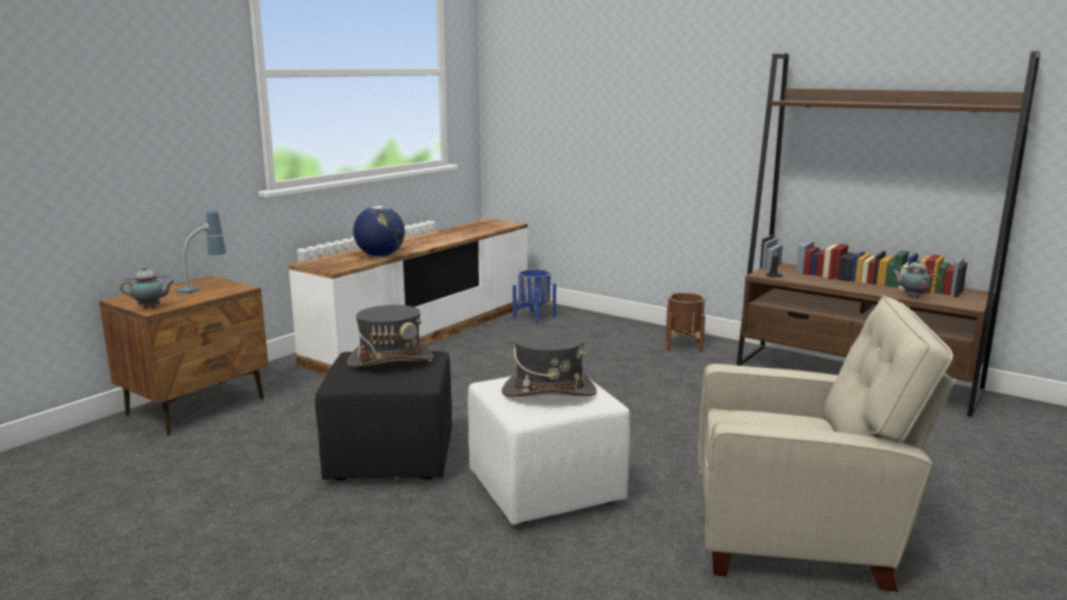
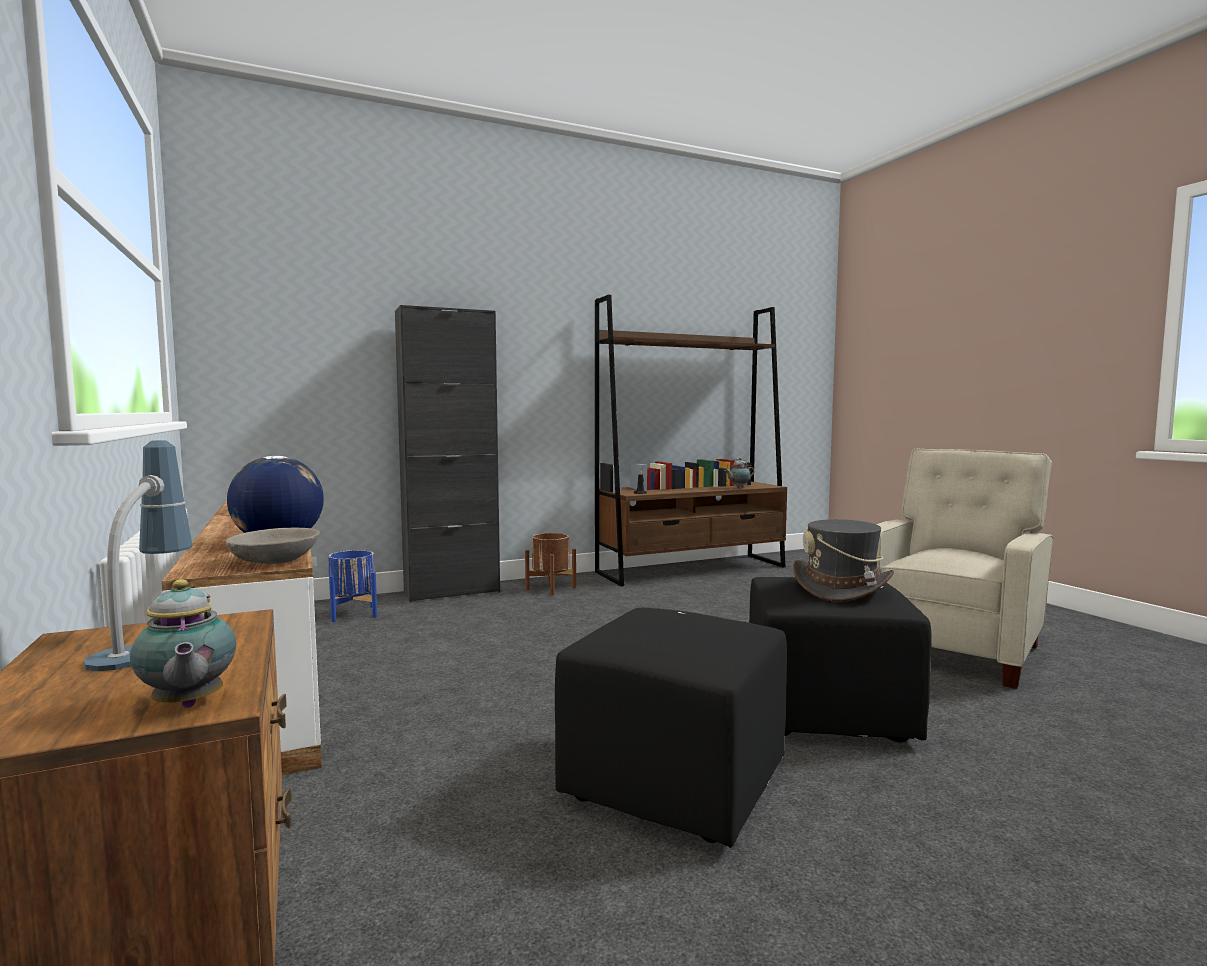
camera: 60 degrees left, 10 degrees down
(151, 308) = (187, 705): teapot -> teapot turned 135 degrees clockwise
(340, 266) = (275, 560): none -> grey bowl
(391, 360) = (664, 626): grey hat -> none
(547, 490) = (829, 712): white ottoman -> black ottoman
(619, 323) = (452, 592): none -> black cabinet

